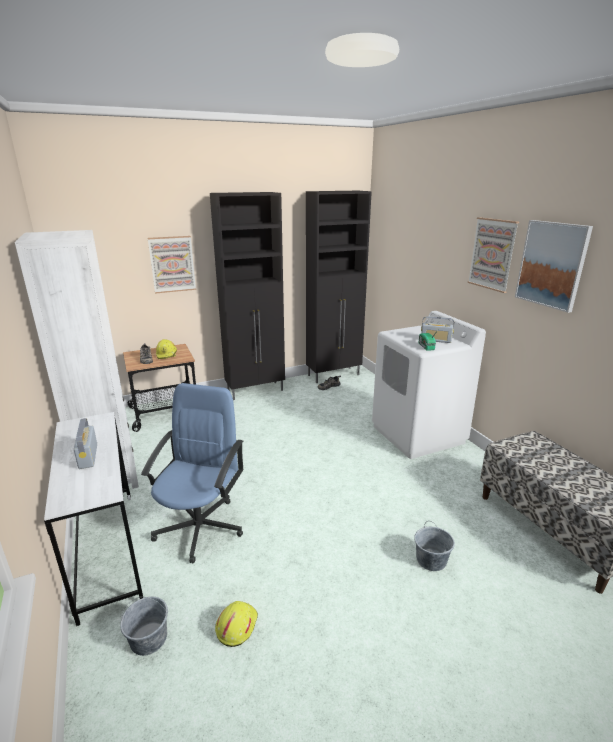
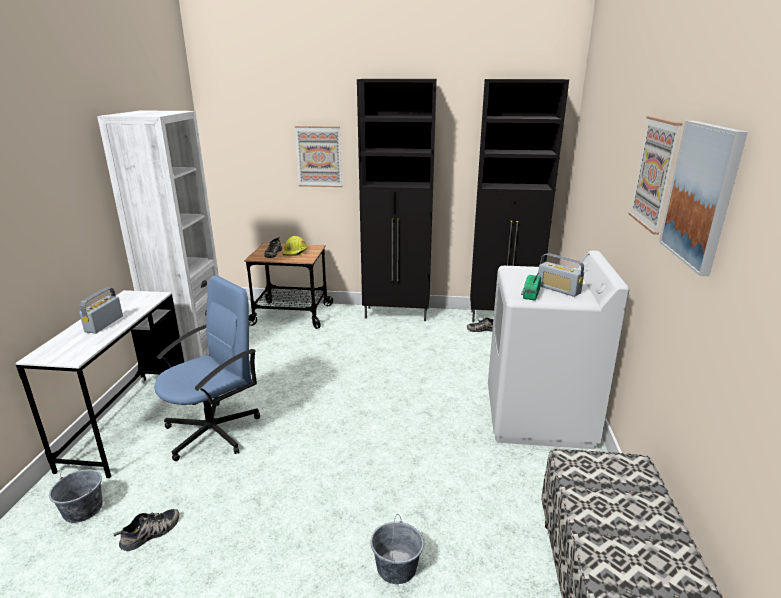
camera: 30 degrees right, 0 degrees up
(236, 625) = (151, 533): yellow hard hat -> shoe

